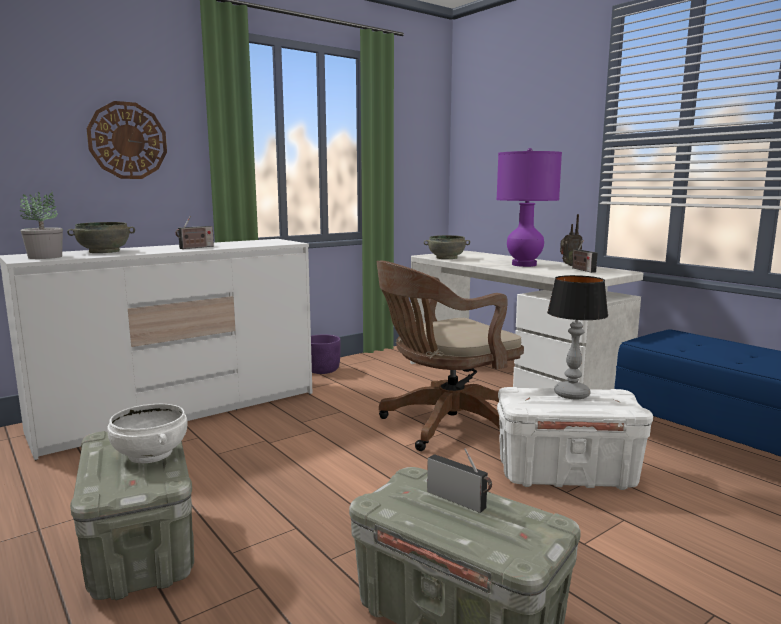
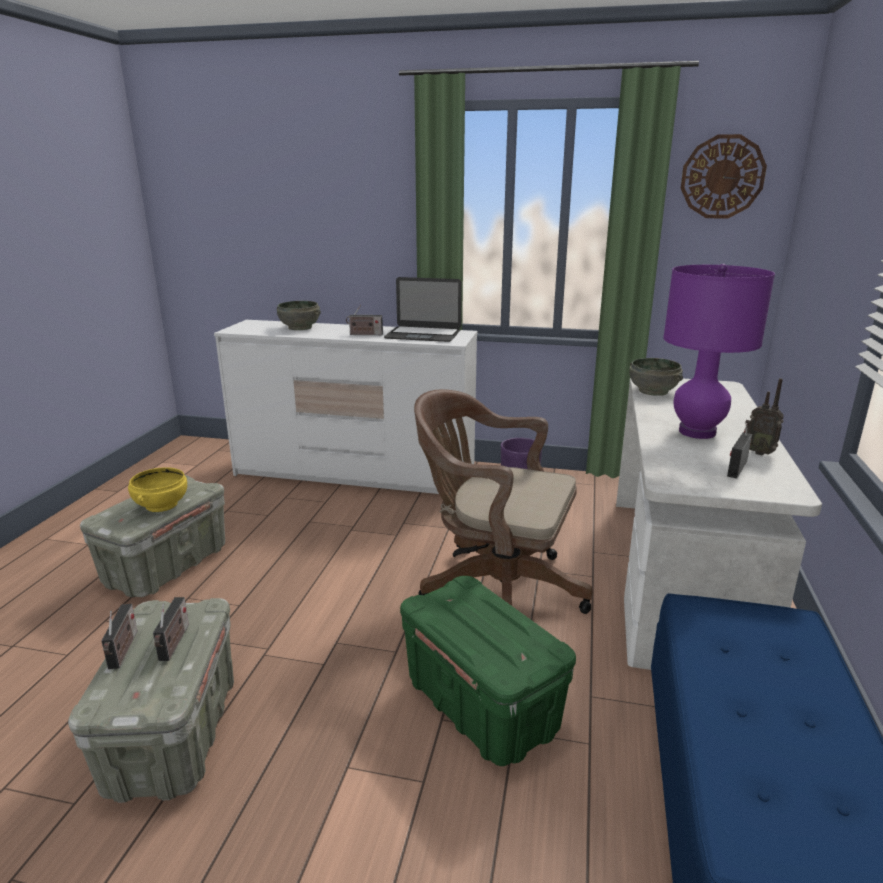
camera: 50 degrees right, 10 degrees up
(45, 257) = (252, 328): potted plant -> none
(127, 140) = (354, 224): wall clock -> wall clock (722, 177)
(149, 454) = (161, 505): white bowl -> yellow bowl
(247, 243) = (423, 334): none -> laptop
(439, 527) = (123, 651): none -> radio
(565, 475) = (479, 705): white storage box -> green storage box
(572, 394) = (497, 621): table lamp -> none

